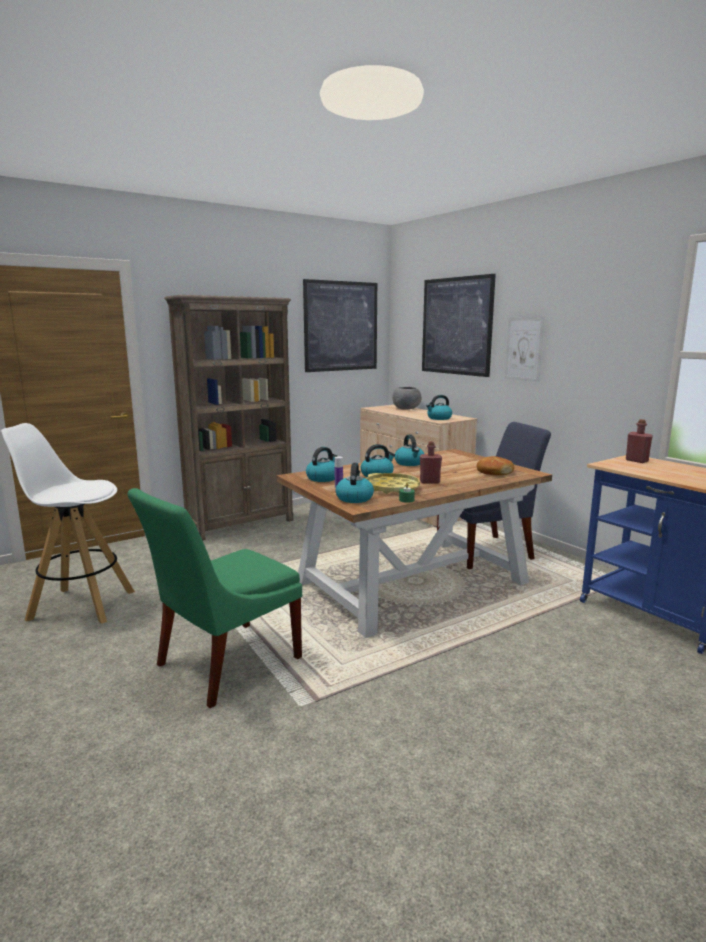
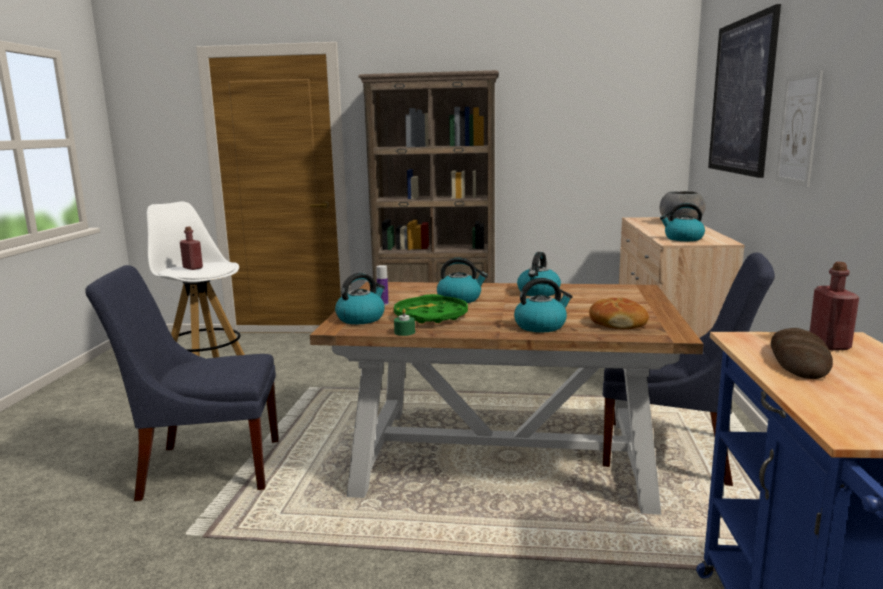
camera: 40 degrees right, 0 degrees up
(223, 663) = (205, 467): green chair -> blue chair
(323, 478) = (396, 292): kettle -> kettle (541, 326)
(341, 326) = (606, 105): picture -> none
(392, 488) = (430, 316): yellow tray -> green tray
(429, 482) = (494, 318): red bottle -> red bottle (193, 268)
(646, 469) = (799, 360): none -> bread

